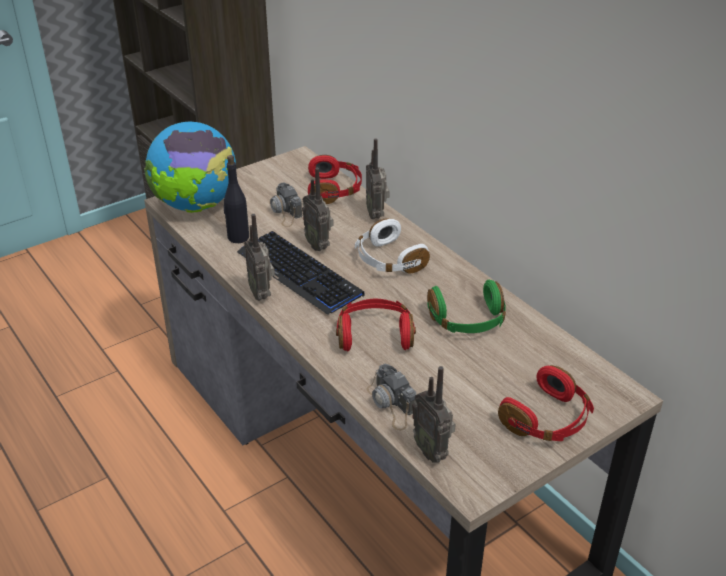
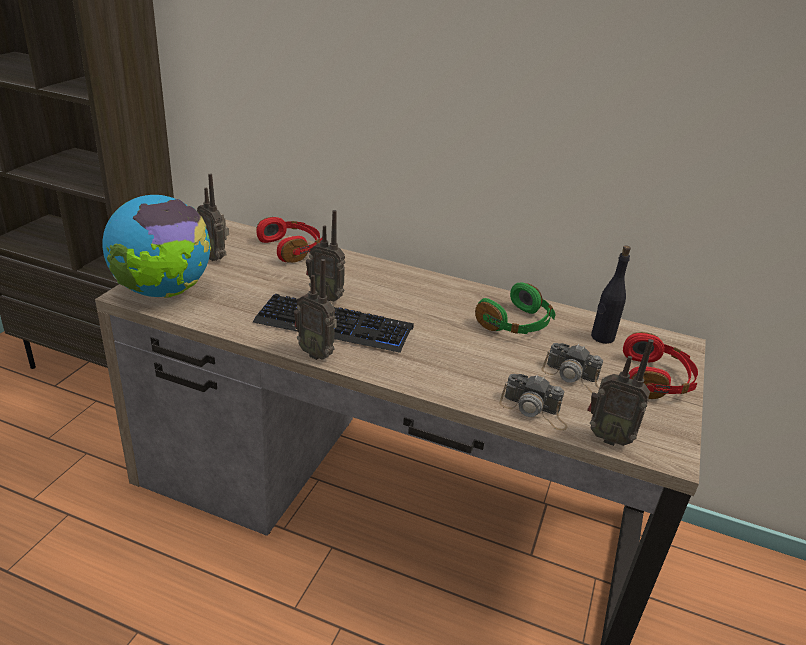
camera: 35 degrees left, 5 degrees down
(238, 237) = (239, 309): black bottle -> black bottle (602, 337)
(285, 211) = (263, 276): camera -> camera (574, 377)
(375, 335) = (456, 357): red headphones -> none
(377, 214) = (351, 260): radio -> radio (215, 257)
(388, 260) = (401, 294): white headphones -> none

